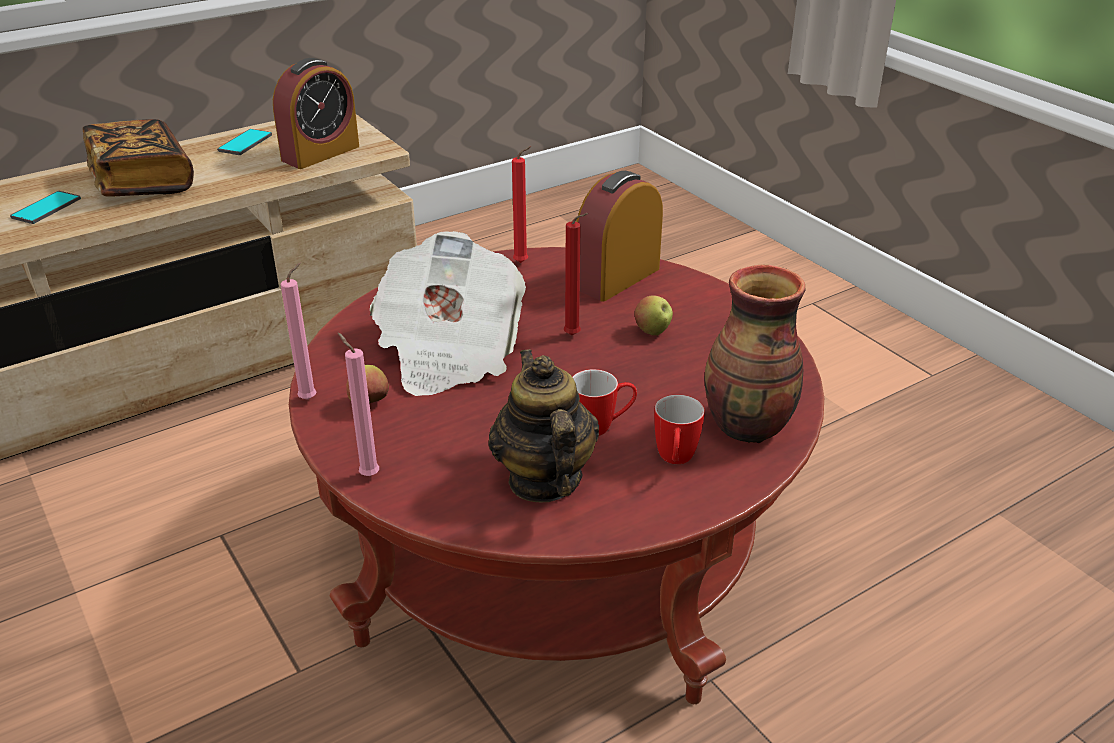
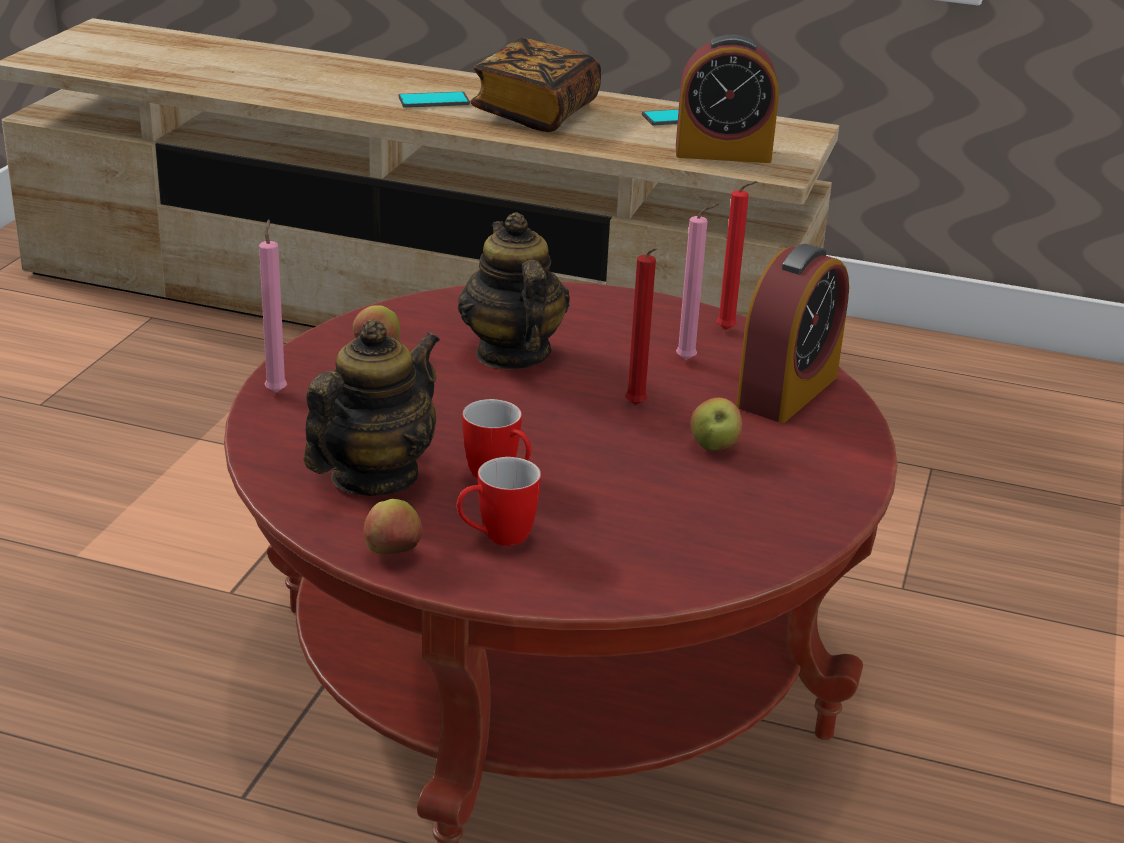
camera: 50 degrees right, 5 degrees down
(310, 398) = (349, 323): pink candle -> pink candle (689, 360)
(448, 350) = (511, 354): newspaper -> teapot
(617, 278) = (787, 391): alarm clock -> alarm clock turned 120 degrees clockwise
(652, 514) = (392, 553): none -> apple
(748, 427) = (616, 563): vase -> none

